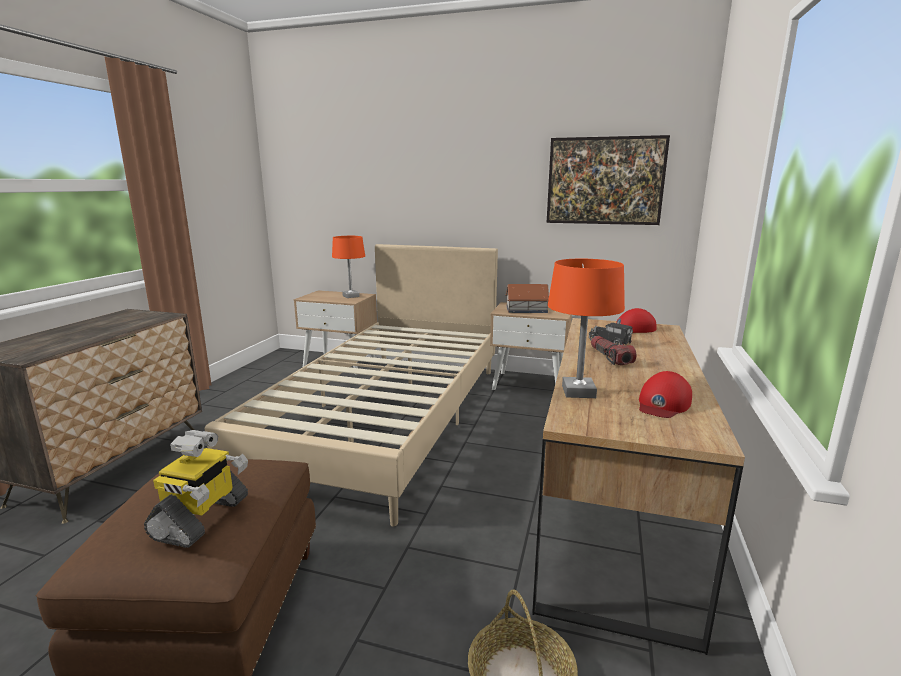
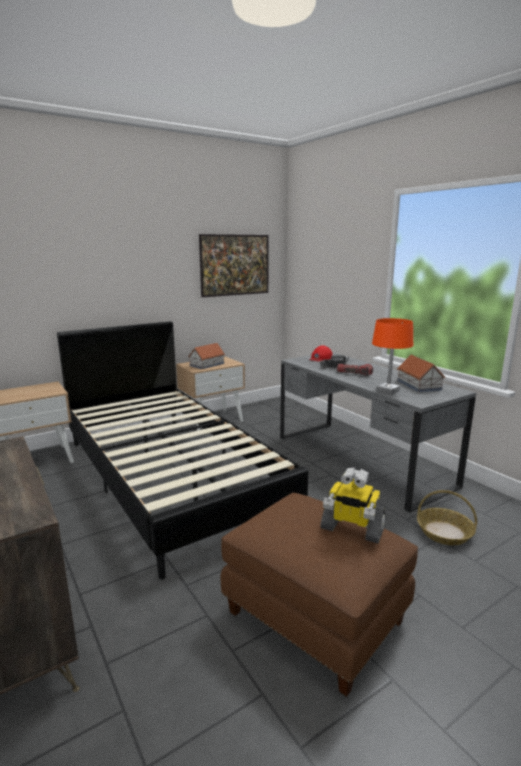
camera: 50 degrees left, 0 degrees up
(202, 518) = (352, 528): toy robot -> toy robot turned 150 degrees clockwise
(351, 296) = (41, 388): orange table lamp -> none
(388, 417) = (169, 476): beige bed -> black bed
(613, 508) = (360, 460): brown desk -> grey desk
(663, 403) = (419, 385): red cap -> toy house

